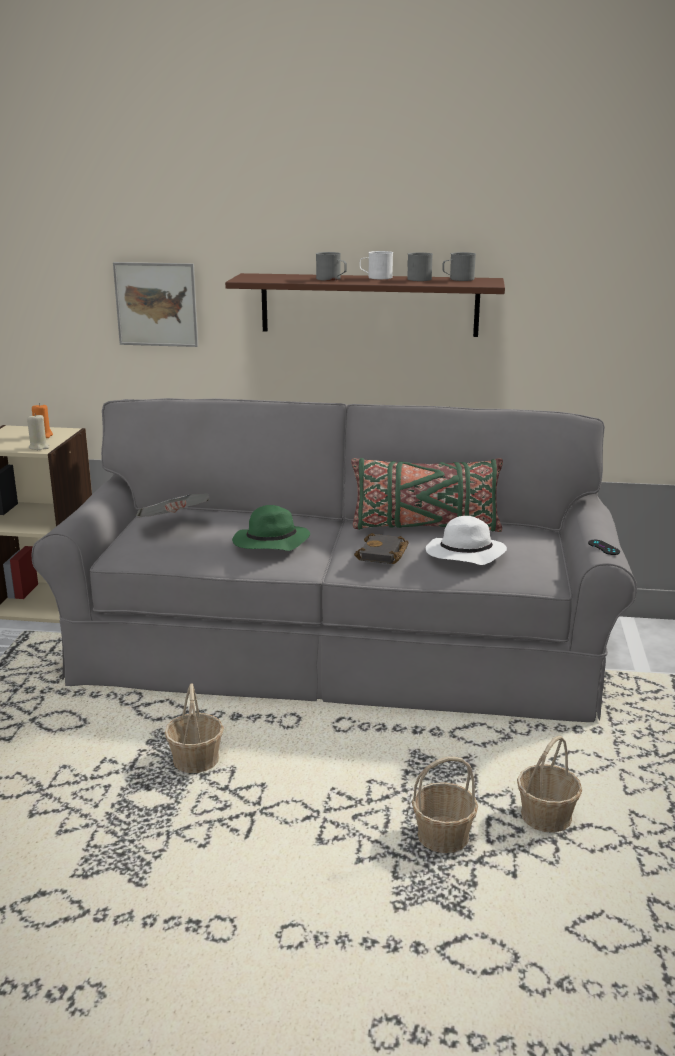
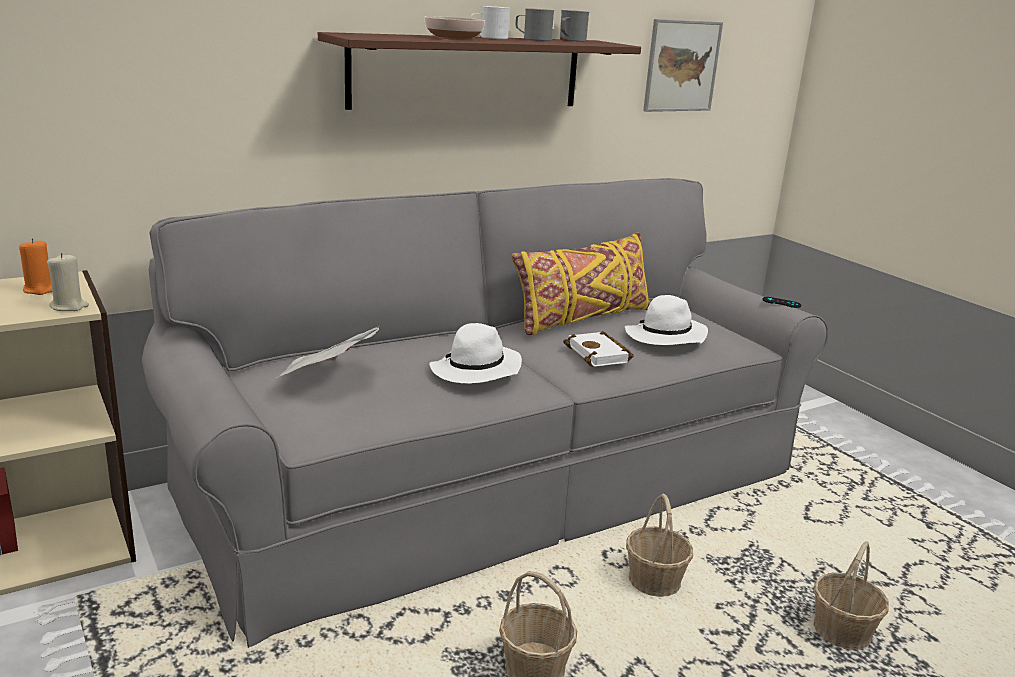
camera: 40 degrees left, 0 degrees up
(156, 304) = (197, 76): picture -> picture (681, 66)
(270, 543) = (475, 371): green hat -> white hat
(331, 279) = (454, 38): grey mug -> bowl
(383, 554) = (600, 355): black book -> white book
(425, 527) = (581, 318): green pillow -> yellow pillow
(546, 817) = (874, 573): basket -> basket (654, 581)

